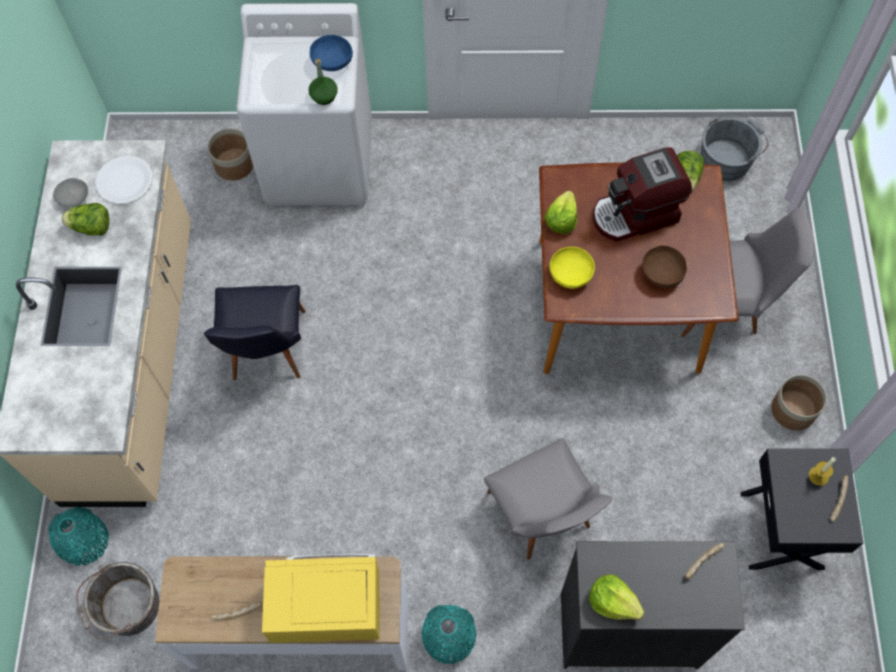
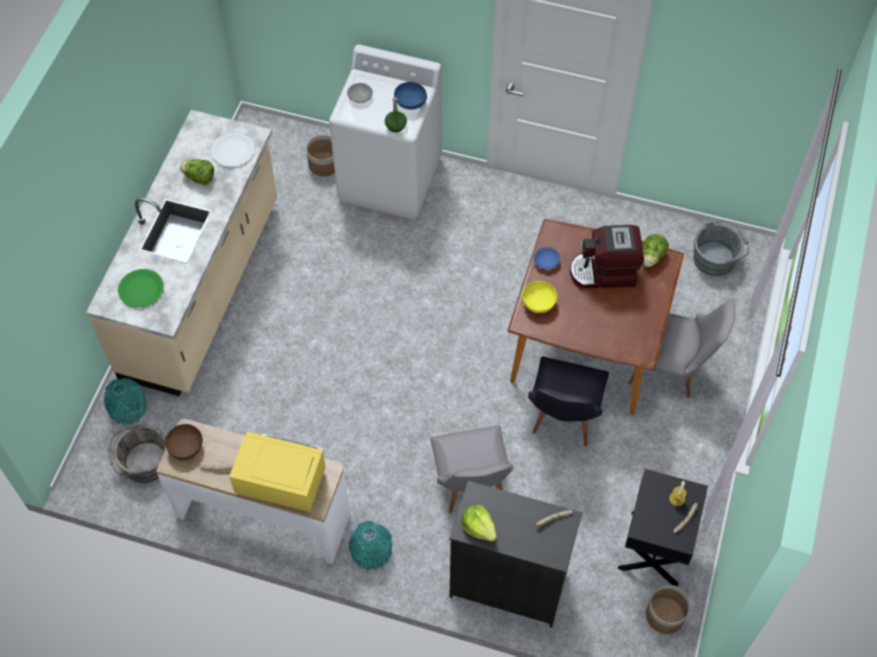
camera: 15 degrees right, 5 degrees down
(59, 398) = (141, 289): none -> green plate
(74, 197) = (193, 153): grey bowl -> grey bowl (360, 96)
(266, 354) = (302, 311): black chair -> black chair (563, 419)
(561, 220) = (546, 262): lettuce -> blue bowl
(661, 273) = (607, 320): brown bowl -> brown bowl (185, 447)
(793, 410) = (697, 463): planter -> planter (665, 615)

